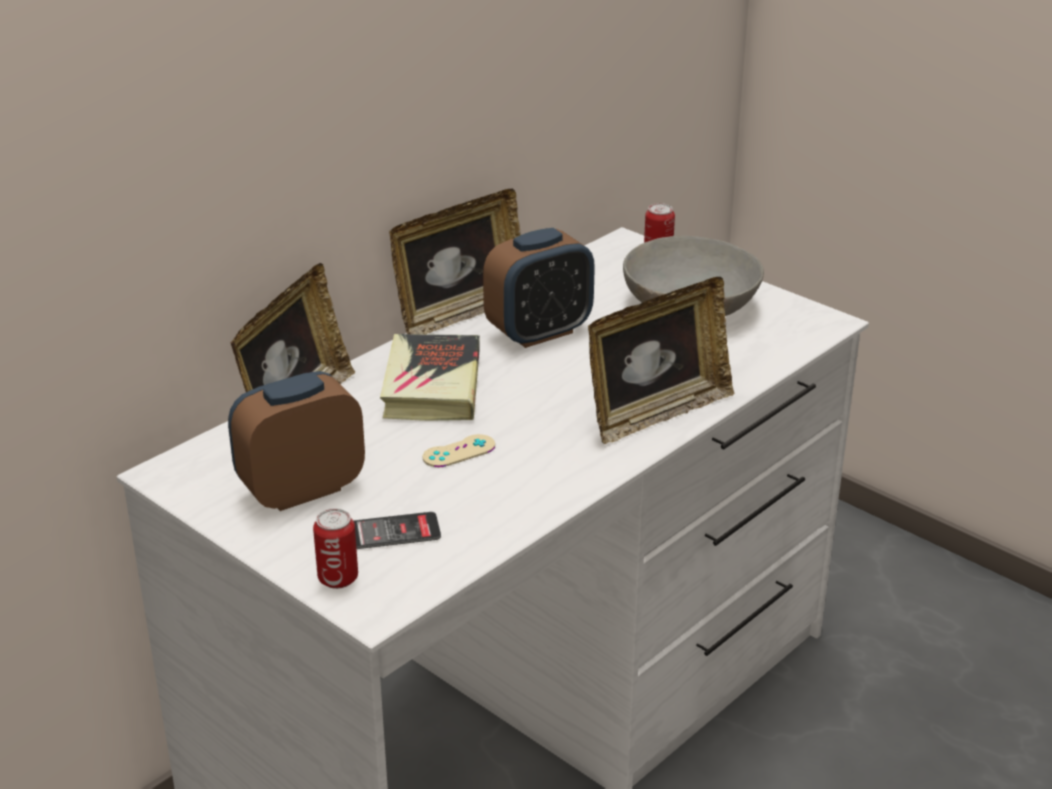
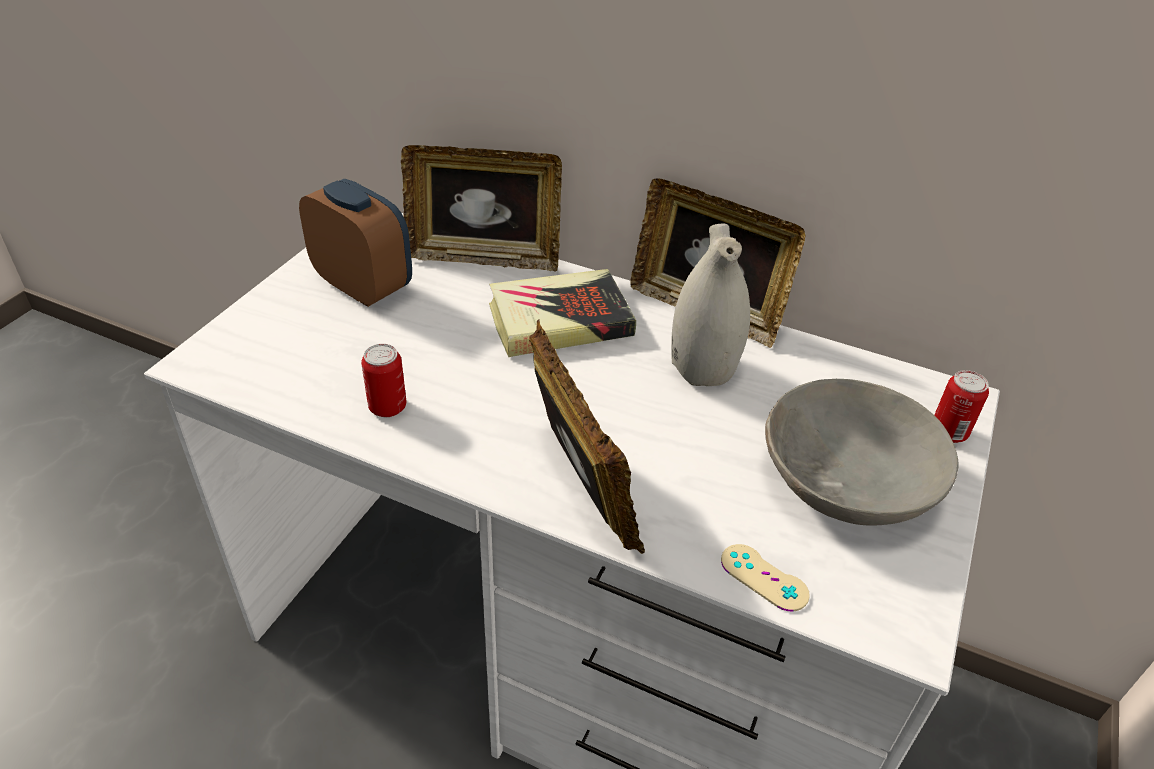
camera: 70 degrees right, 10 degrees up
(338, 578) = (237, 333): can -> can (387, 407)
(394, 532) = (309, 349): phone -> none
(459, 451) = (450, 360): beige game controller -> beige game controller (764, 577)
(539, 332) = (702, 369): alarm clock -> white vase
(656, 413) = (580, 490): picture frame -> picture frame turned 150 degrees counterclockwise

